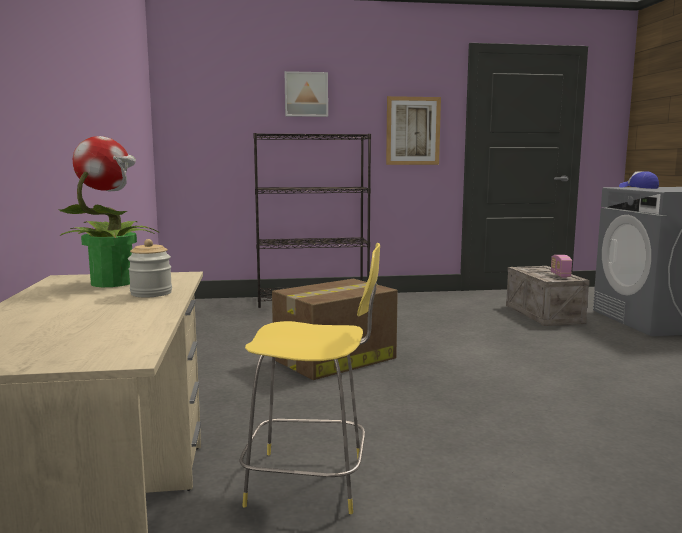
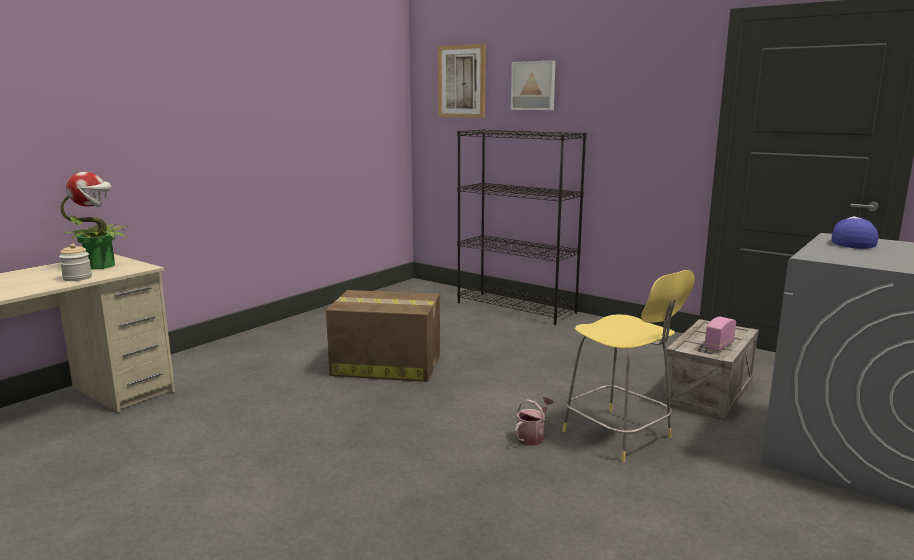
camera: 45 degrees right, 5 degrees up
(311, 481) = (162, 437): yellow stool -> yellow stool (619, 436)
(413, 131) = (647, 128): picture -> picture (461, 81)
(543, 363) = (532, 436): none -> watering can

